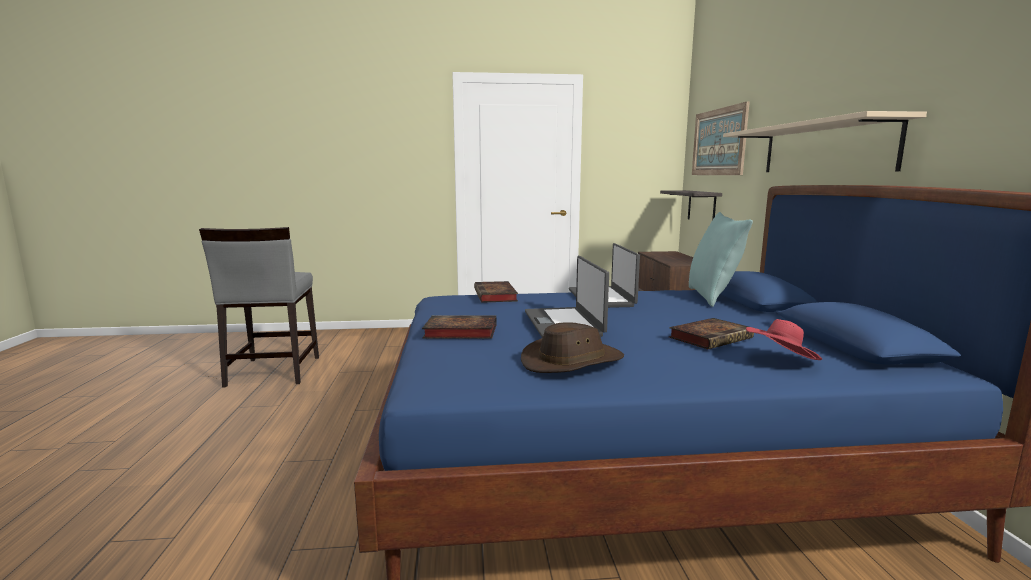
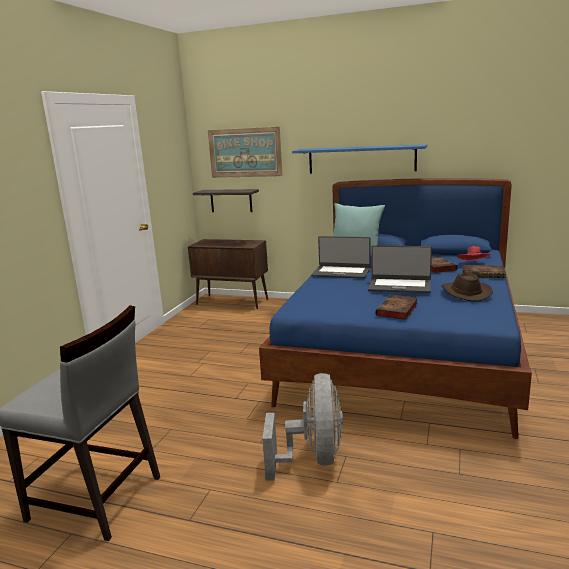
camera: 65 degrees left, 5 degrees up
(327, 441) = (313, 458): none -> grey fan
(496, 296) = (317, 293): book -> book (484, 274)
(824, 148) = (361, 159): beige shelf -> blue shelf

